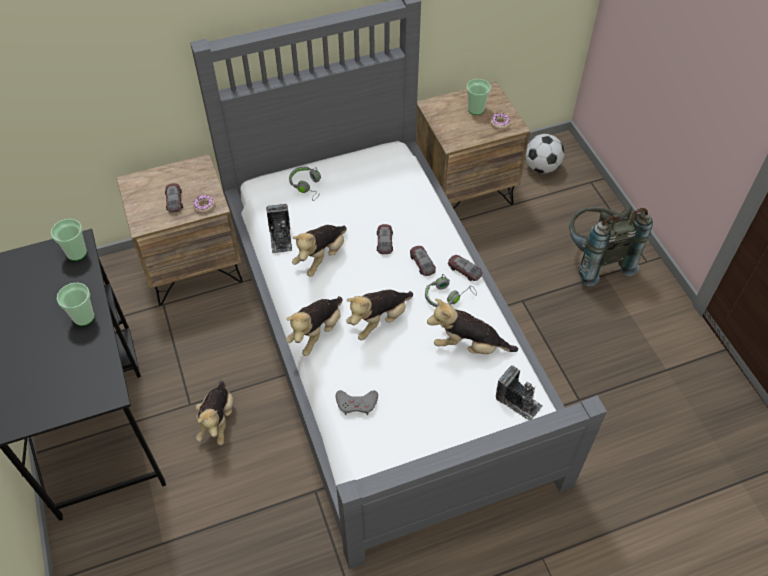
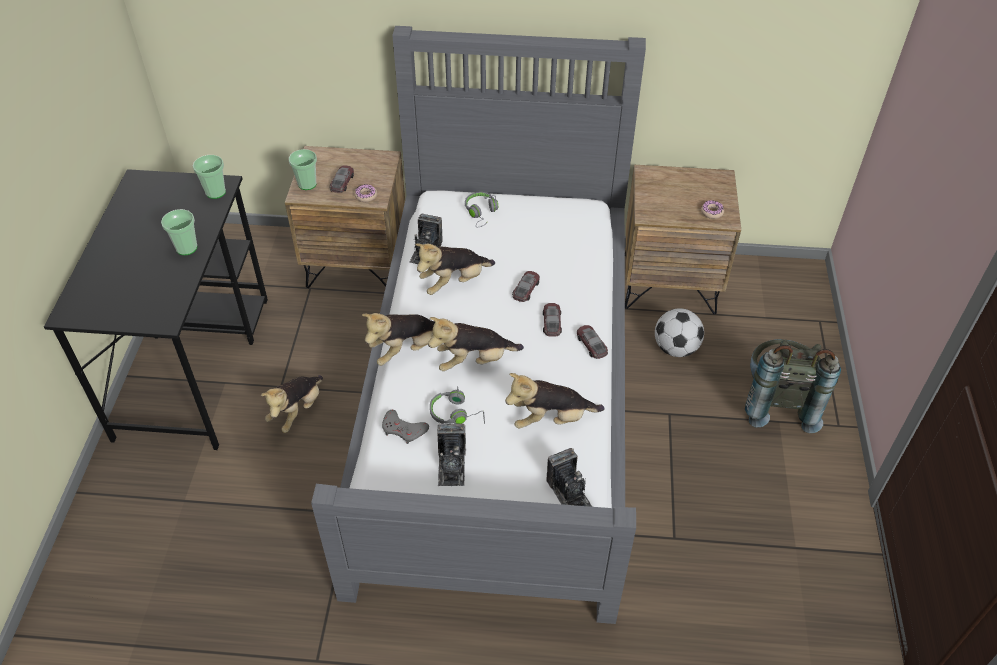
camera: 25 degrees right, 5 degrees down
(414, 418) = (451, 465): none -> camera
(447, 296) = (558, 363): grey headphones -> grey headphones (456, 413)
(468, 346) = (551, 419): plush toy -> plush toy turned 45 degrees counterclockwise
(476, 109) = (694, 191): cup -> cup (307, 184)
(541, 167) = (770, 287): football -> football (675, 348)

